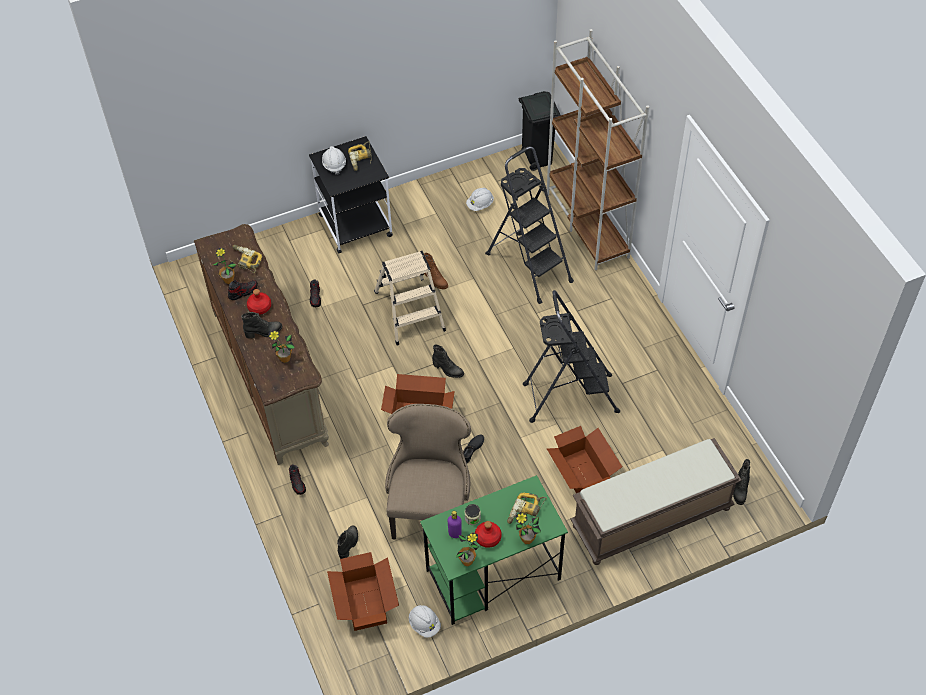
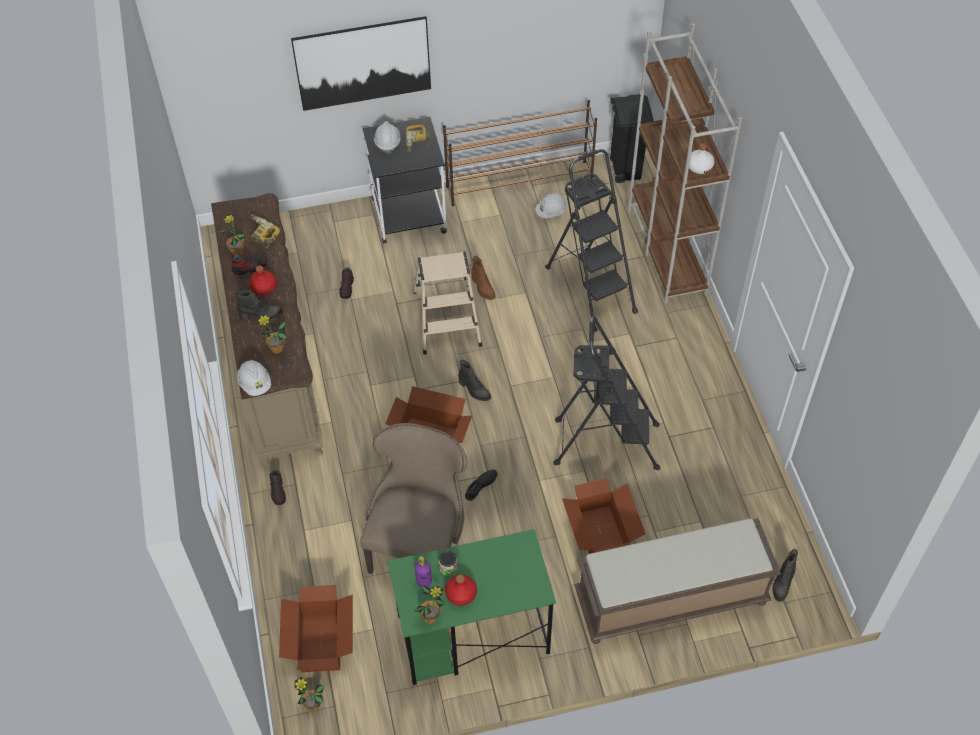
camera: 10 degrees right, 0 degrees up
(307, 99) = (363, 63): none -> picture
(349, 544) = (318, 571): black boot -> none
(424, 624) = (382, 678): white hard hat -> white hard hat (255, 383)
(447, 183) = (520, 183): none -> brown shoe rack
(526, 512) = (512, 571): power drill -> none
(527, 539) = (506, 603): potted plant -> potted plant (313, 705)
(615, 150) = (699, 166): none -> white bottle

